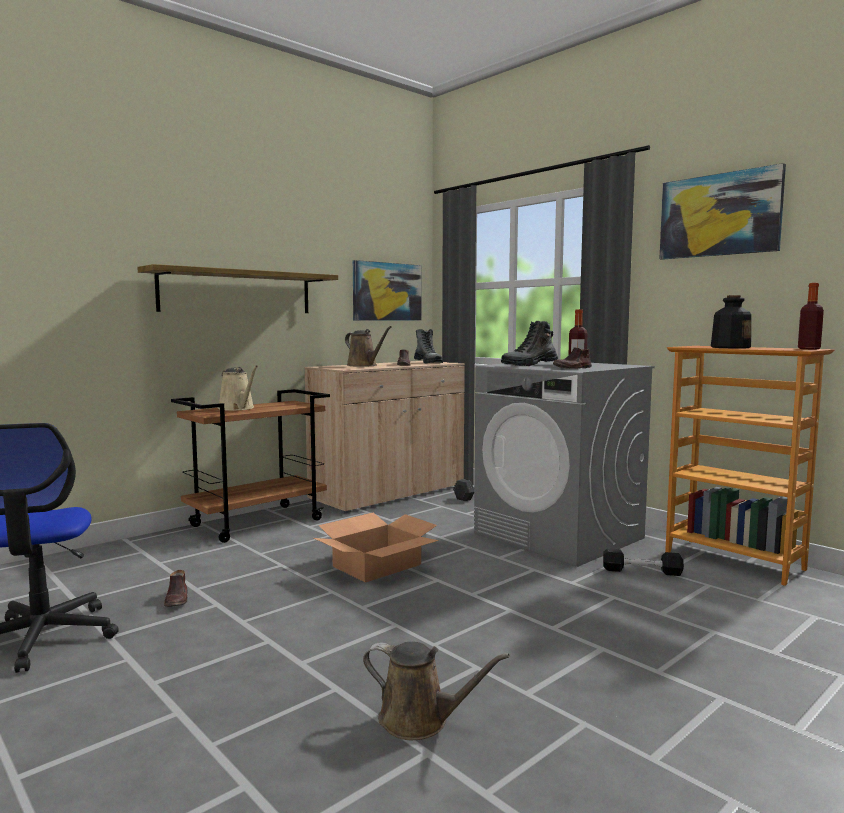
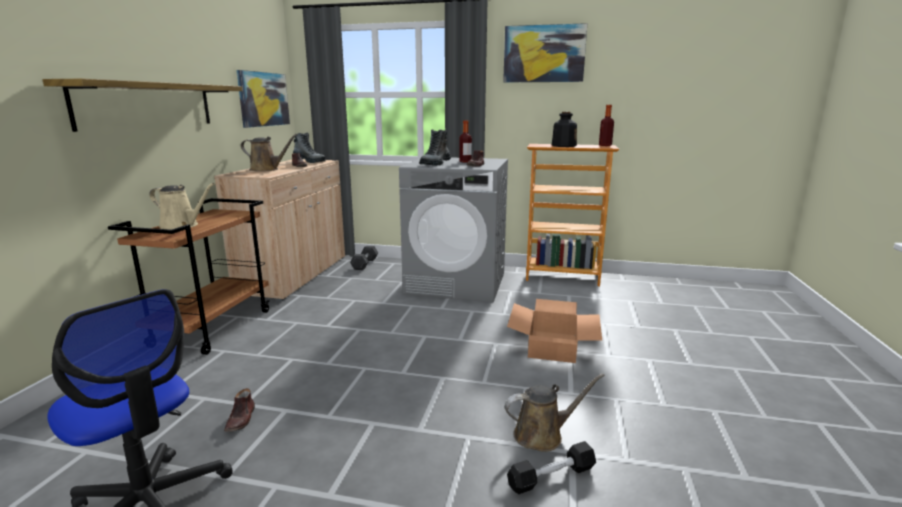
camera: 35 degrees left, 10 degrees up
(177, 600) = (241, 419): brown shoe -> brown shoe turned 45 degrees clockwise
(377, 565) = (369, 337): cardboard box -> cardboard box (552, 346)
(642, 571) = (529, 296): black dumbbell -> black dumbbell (551, 476)

